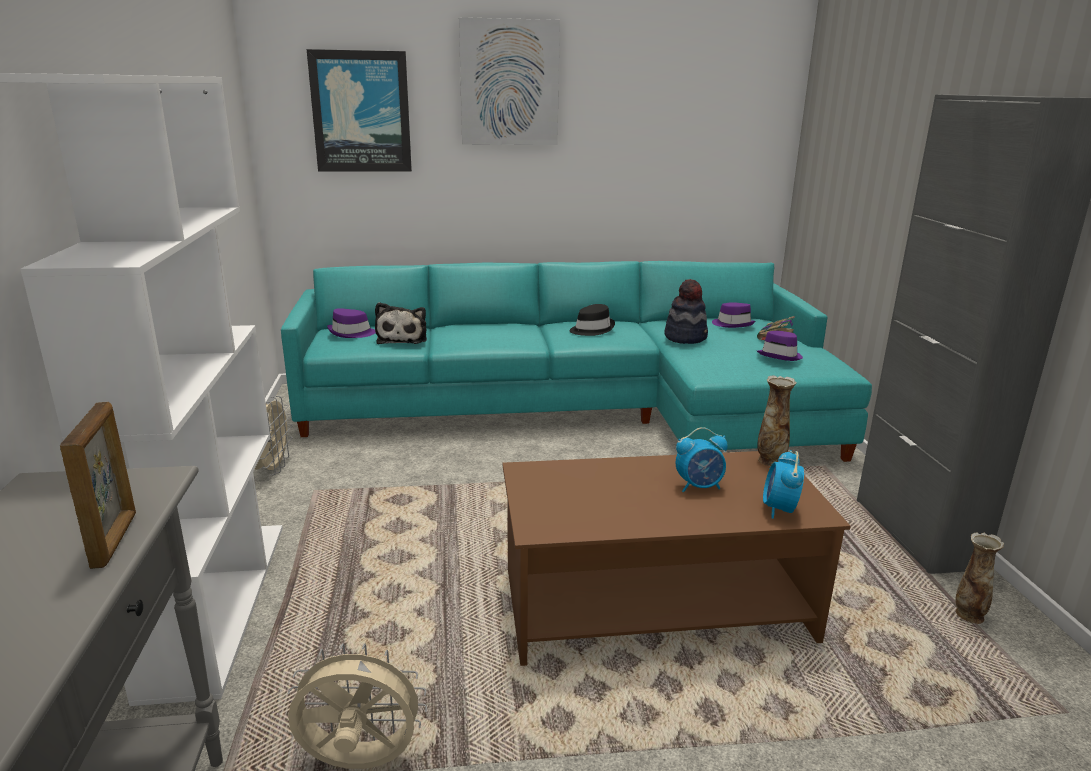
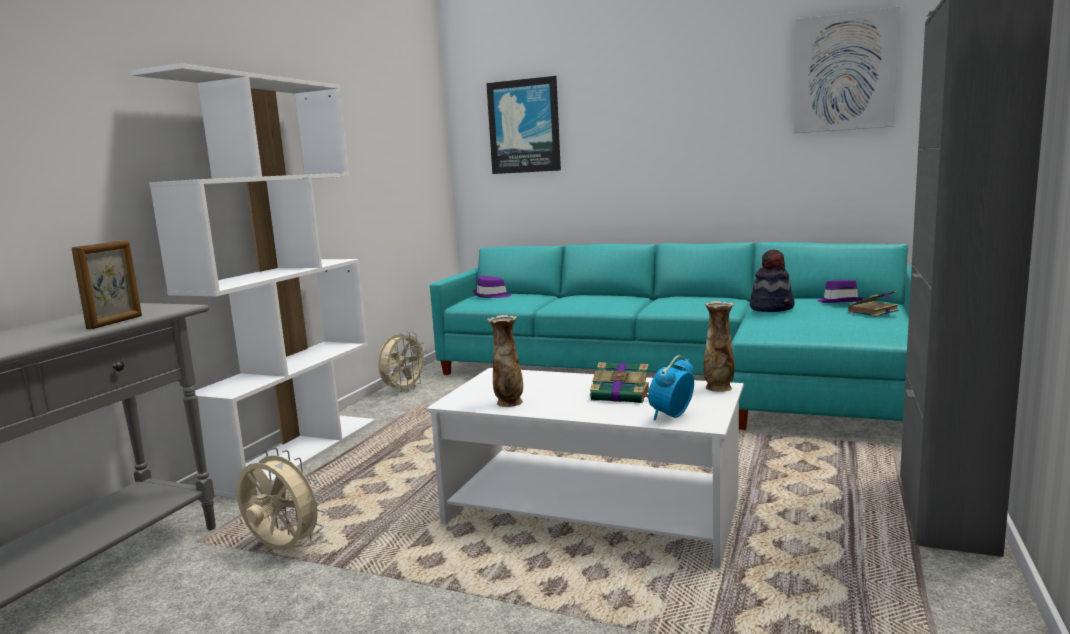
camera: 30 degrees right, 10 degrees down
(403, 338) = (525, 300): plush toy -> none
(509, 83) = (638, 92): picture -> picture (844, 73)
(591, 329) = (688, 300): black hat -> none
(656, 604) = (593, 512): brown coffee table -> white coffee table
(699, 486) = (622, 395): alarm clock -> book
(780, 356) = (853, 323): purple hat -> none
(968, 615) = (924, 586): vase -> vase (508, 402)

